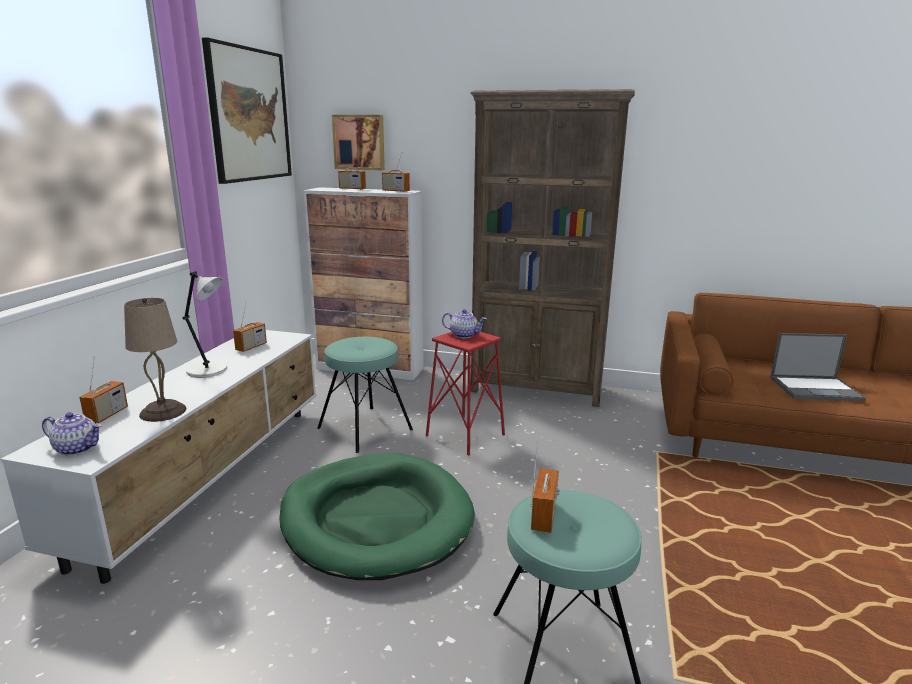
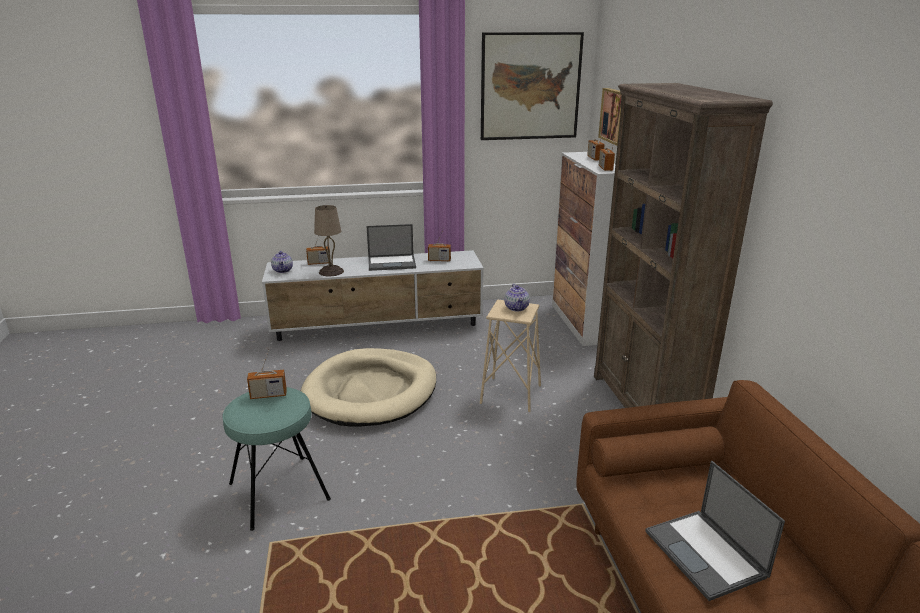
camera: 65 degrees right, 5 degrees up
(209, 370) = (392, 263): grey table lamp -> laptop
(365, 429) = (479, 353): turquoise stool -> none
(376, 519) = (371, 391): green dog bed -> beige dog bed
(465, 435) = (511, 394): red stool -> beige stool

